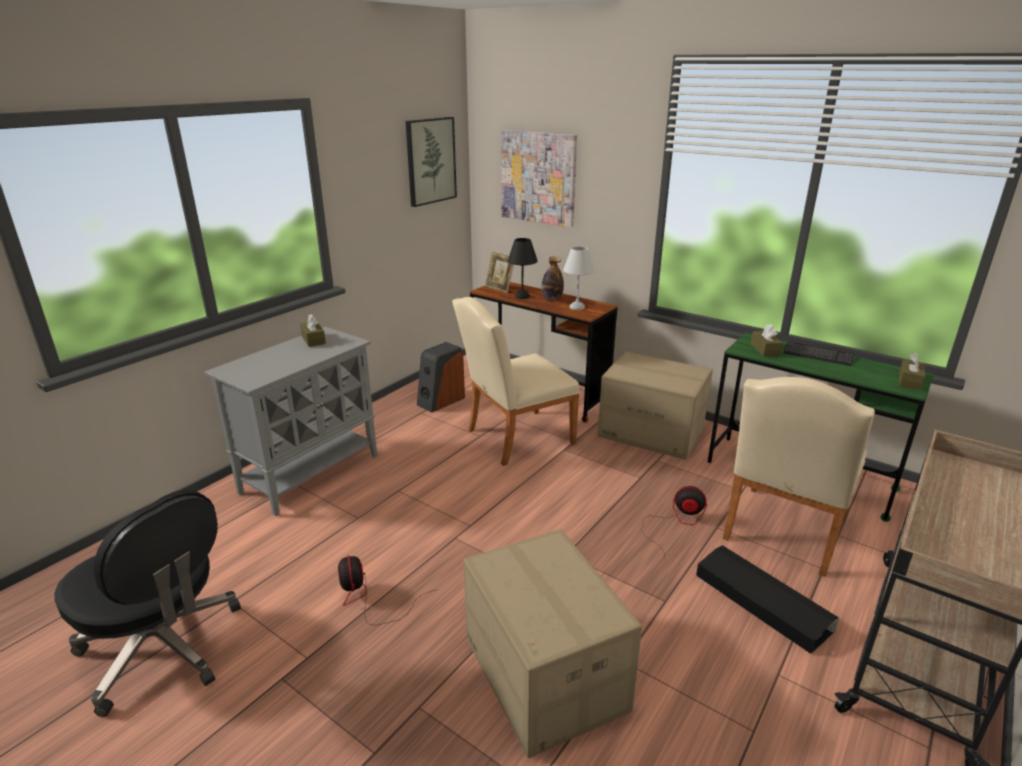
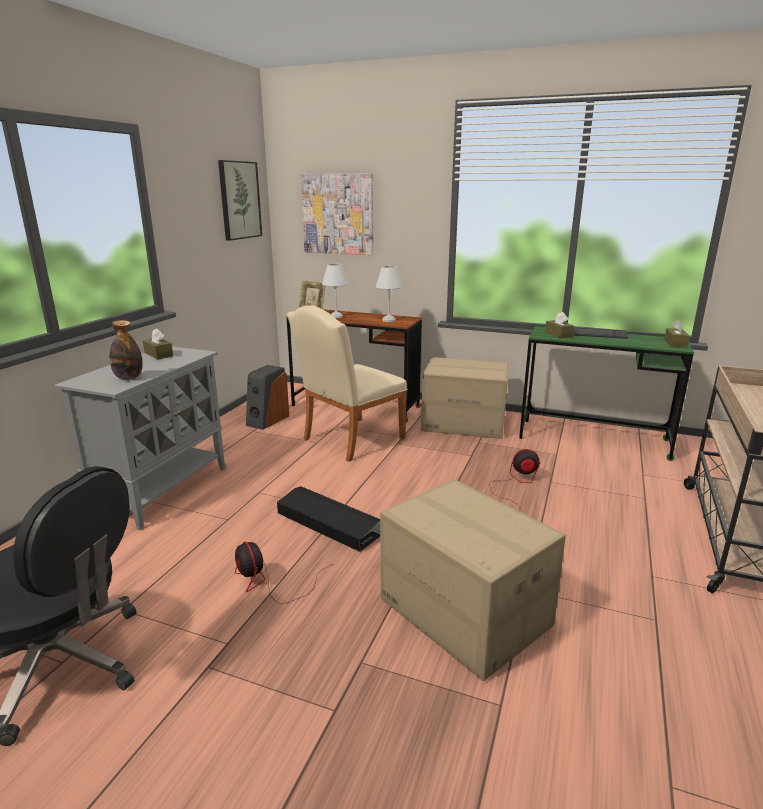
camera: 15 degrees left, 5 degrees down
(521, 296) = (335, 316): black table lamp -> white table lamp
(551, 299) = (363, 317): bottle -> bottle (128, 378)
(761, 602) = (612, 528): black storage box -> black storage box (328, 523)
(782, 533) = (602, 479): beige chair -> none

